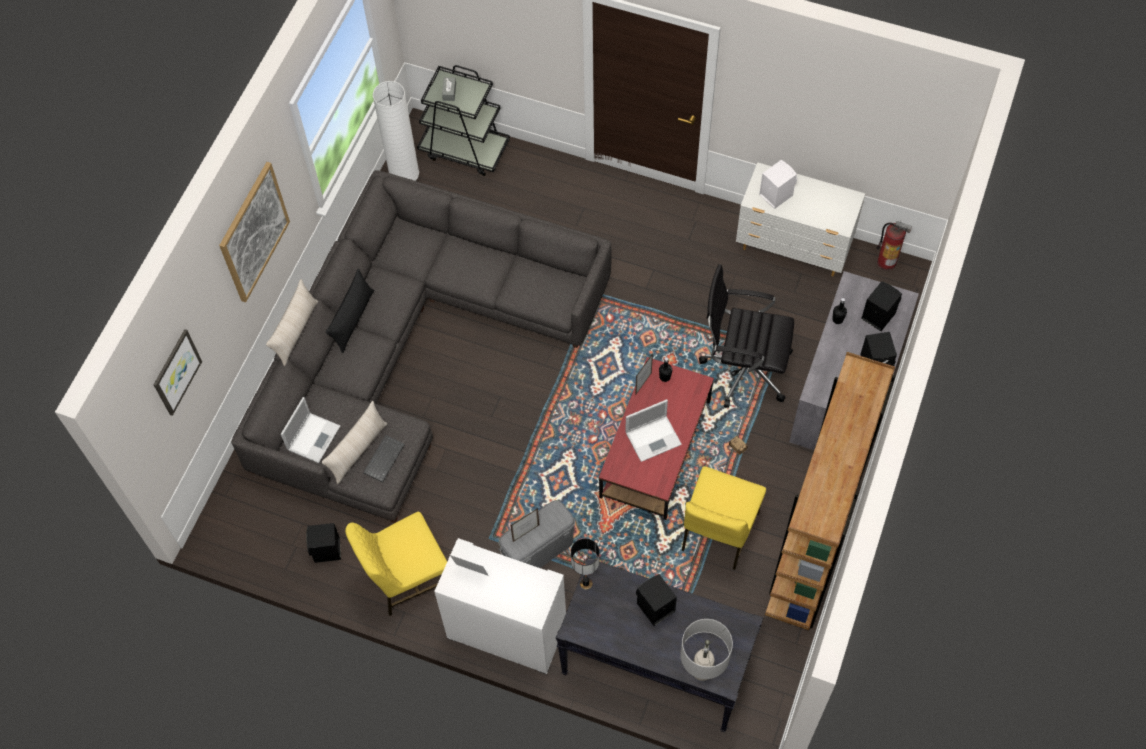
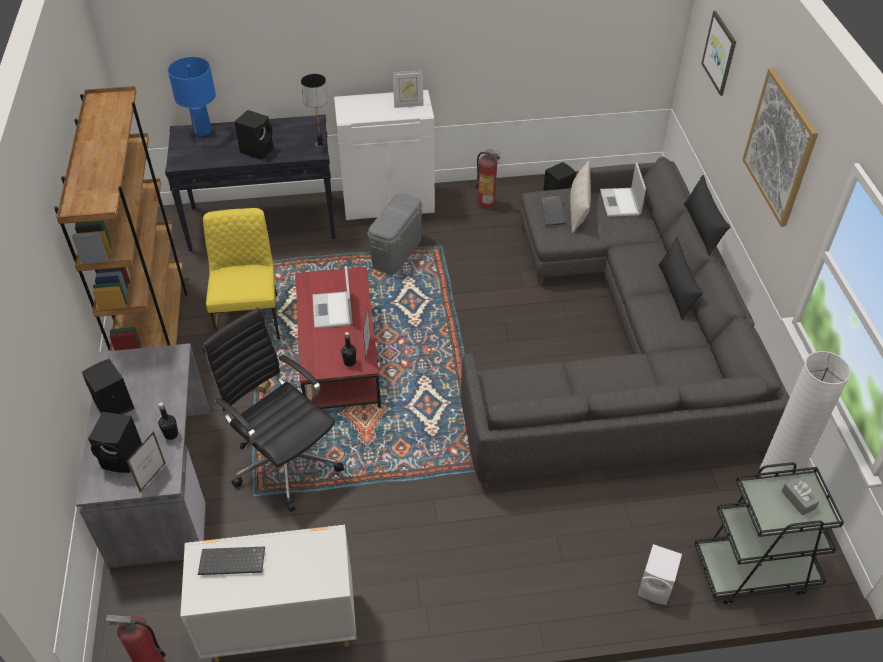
camera: 150 degrees right, 15 degrees down
(296, 331) = (702, 228): beige pillow -> black pillow
(406, 577) = (486, 204): yellow chair -> fire extinguisher
(526, 533) = (401, 208): picture frame -> picture frame (152, 477)
(654, 438) = (332, 311): laptop -> laptop turned 45 degrees counterclockwise
(701, 671) = (203, 131): grey table lamp -> blue table lamp
(743, 368) = (285, 460): black office chair -> black office chair turned 120 degrees counterclockwise
(775, 194) = (305, 559): white speaker -> white speaker (656, 587)
(823, 211) = (231, 563): none -> keyboard

